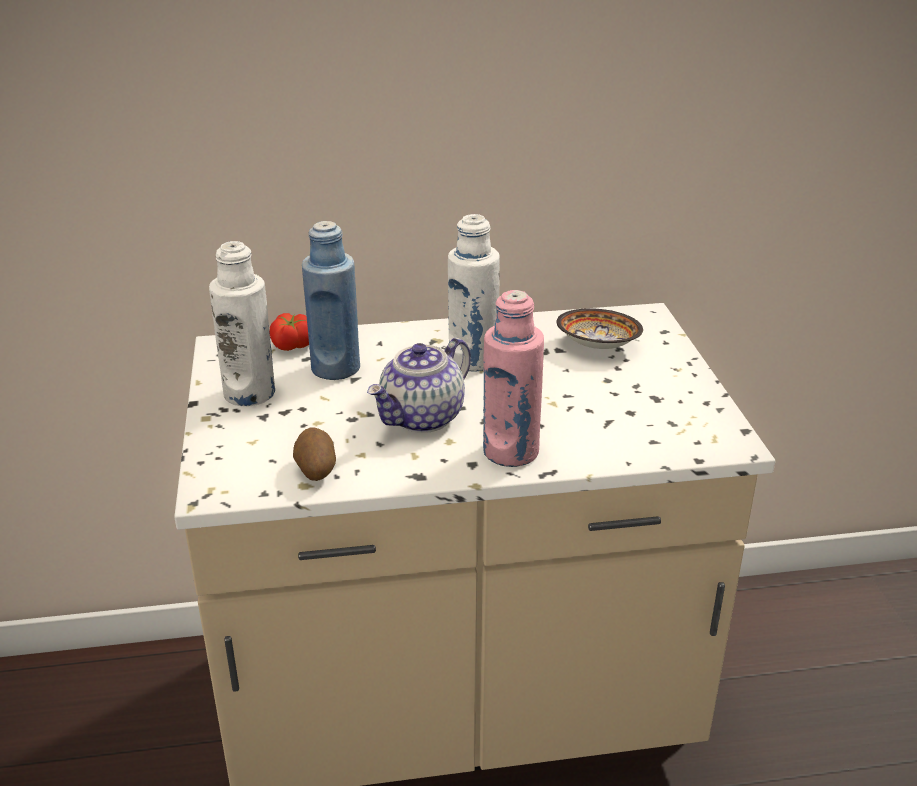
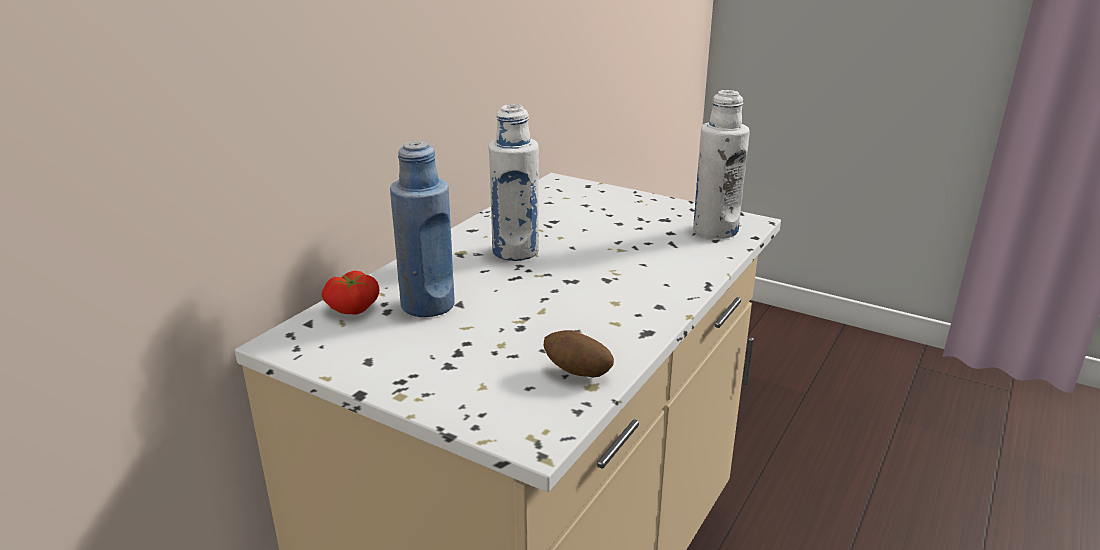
camera: 50 degrees left, 5 degrees down
(249, 393) = (397, 358): white bottle -> white bottle (715, 230)
(422, 418) = (566, 300): teapot -> none
(511, 452) = (663, 287): pink bottle -> none
(599, 347) = (572, 209): bowl -> none

